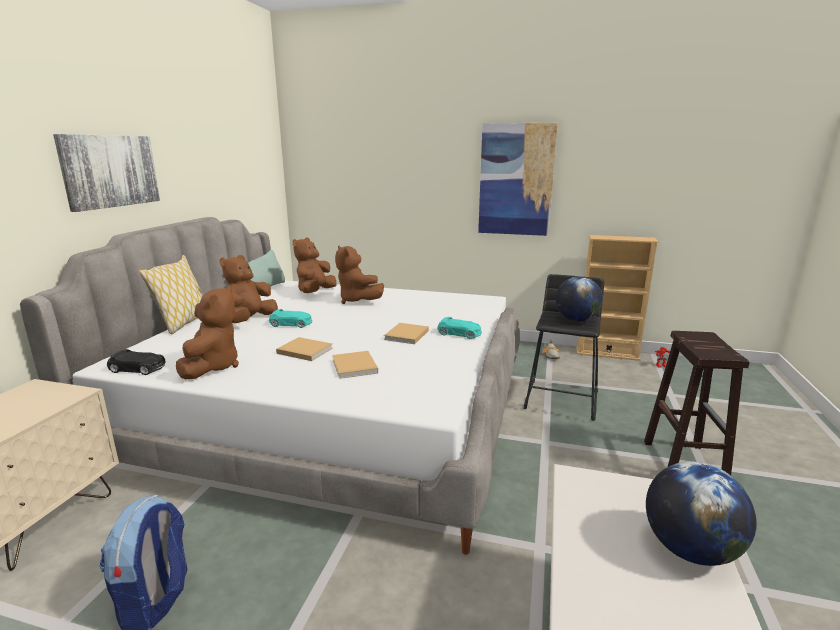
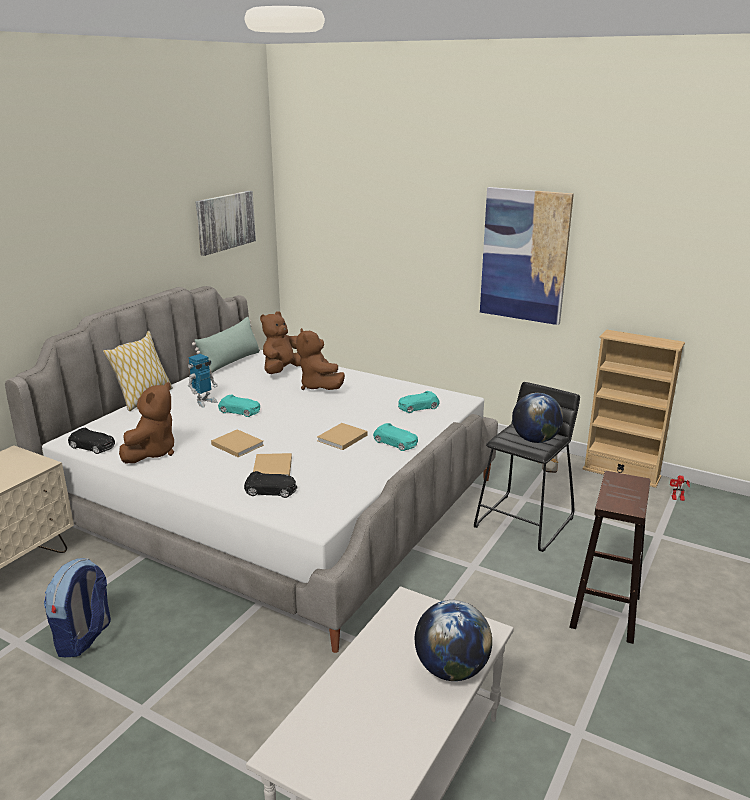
camera: 15 degrees right, 5 degrees up
(110, 171) = (83, 256): picture -> picture (225, 222)
(250, 320) = (204, 402): brown plush toy -> toy robot
(366, 386) = (271, 491): none -> black toy car
(456, 307) = (417, 407): none -> turquoise toy car

